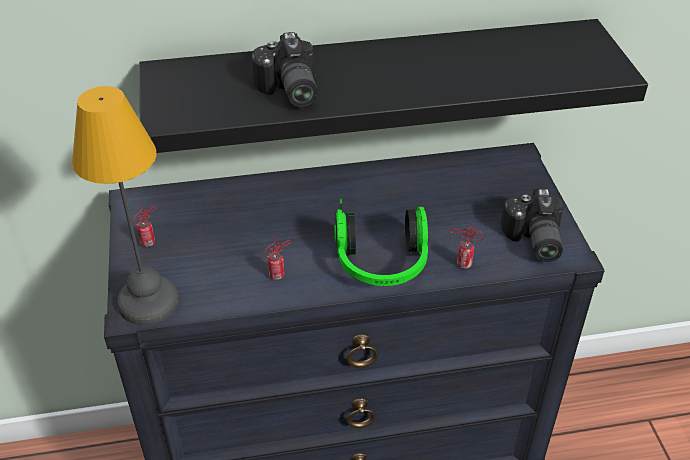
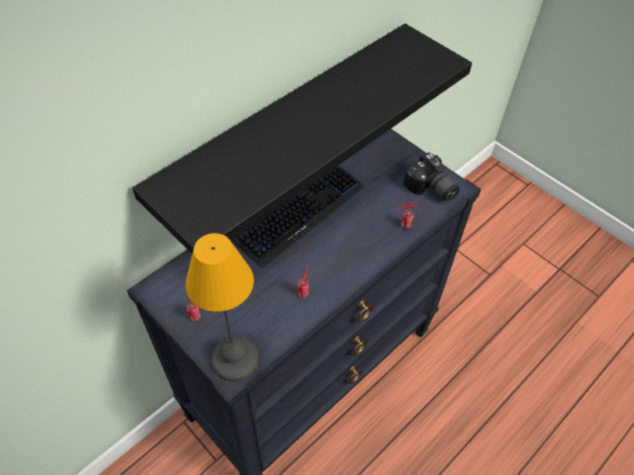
camera: 35 degrees left, 10 degrees up
(288, 91) = (267, 164): camera -> none
(348, 197) = (299, 212): none -> keyboard
(382, 265) = (360, 250): headphones -> none

